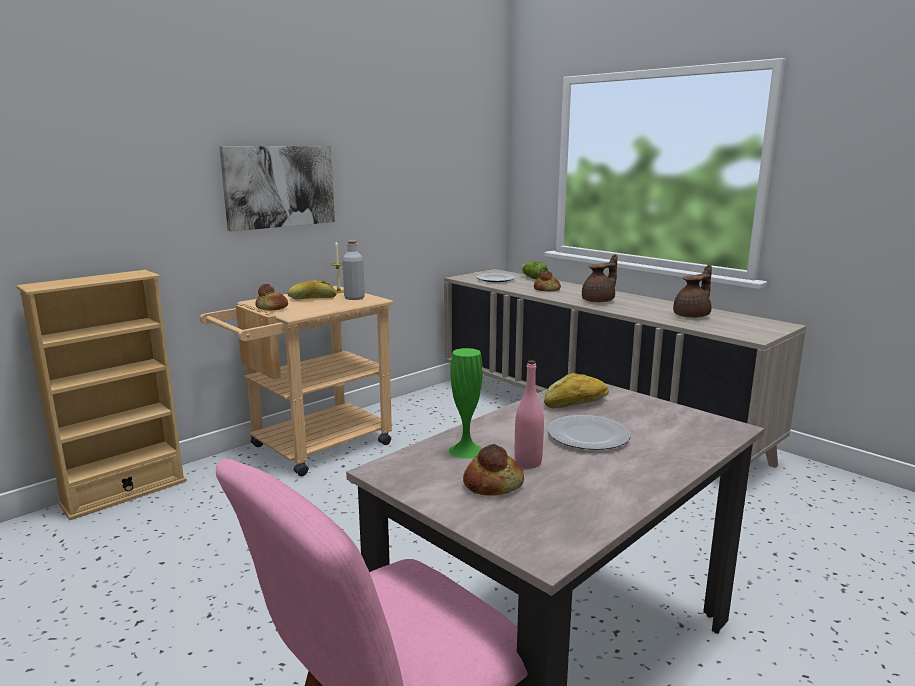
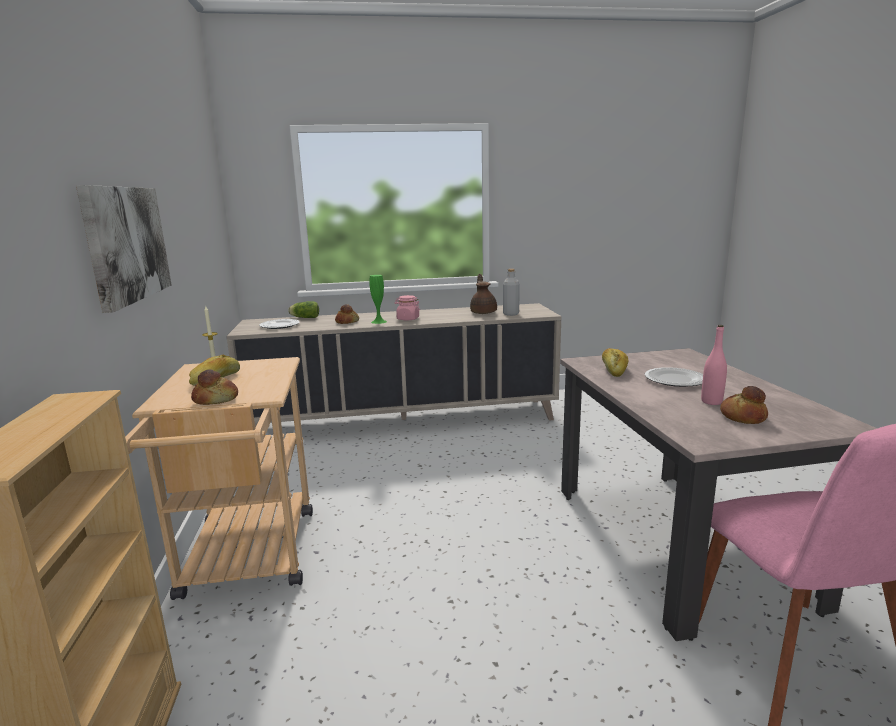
camera: 55 degrees left, 0 degrees up
(354, 298) = (258, 366): grey bottle -> grey bottle (511, 314)
(466, 450) = (678, 412): green vase -> green vase (379, 322)
(599, 301) = (407, 319): brown teapot -> pink jar

